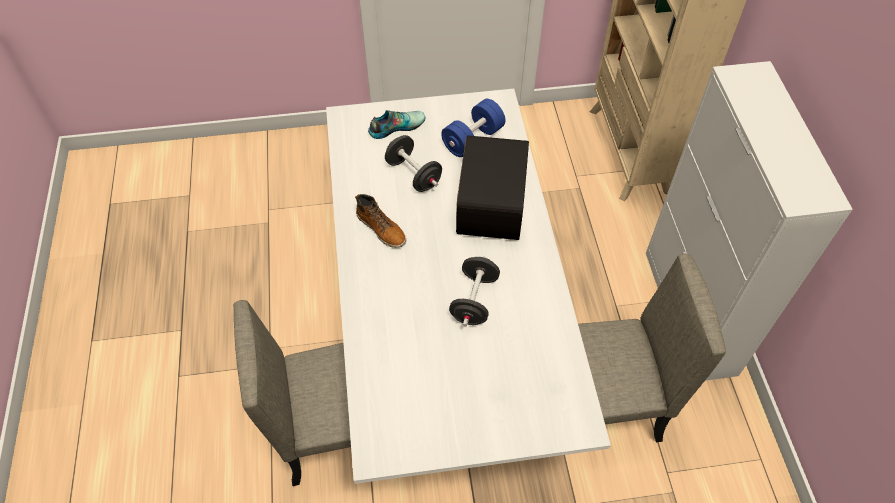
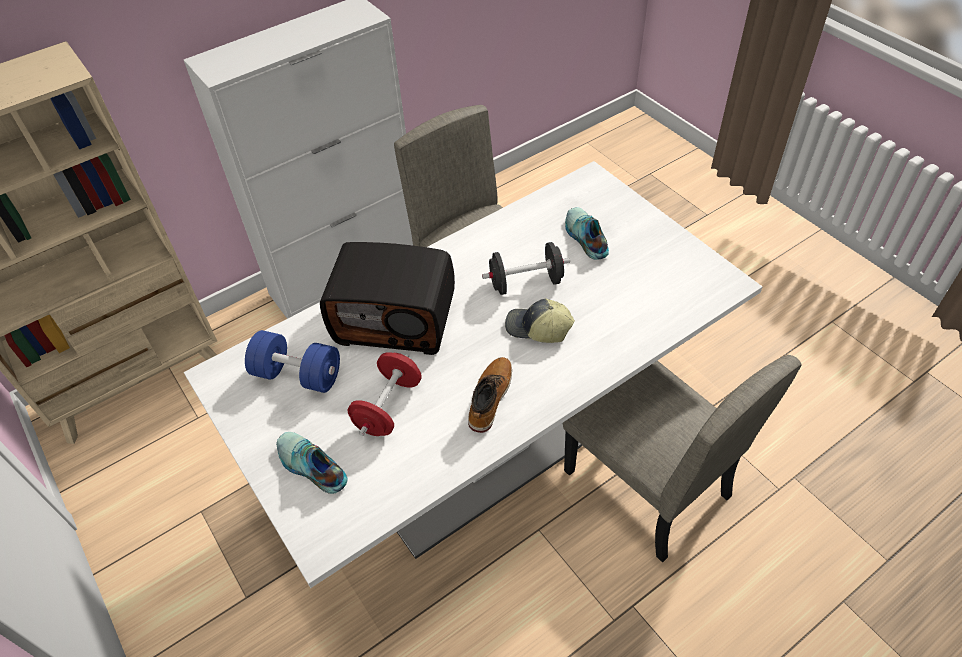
camera: 115 degrees left, 5 degrees down
(413, 174) = (388, 407): black dumbbell -> red dumbbell
(422, 285) = (538, 329): none -> cap
(489, 205) = (396, 319): radio -> radio turned 150 degrees counterclockwise
(500, 371) = (585, 238): none -> shoe

